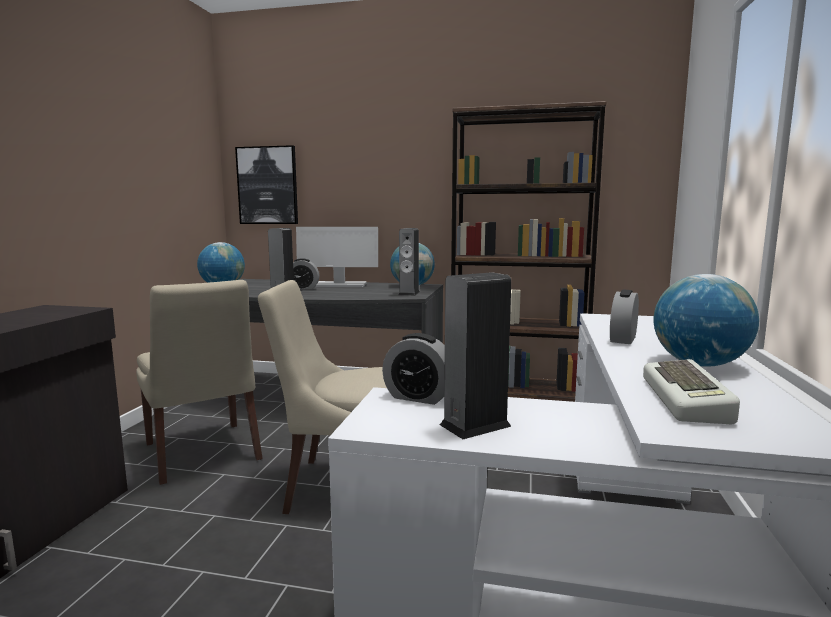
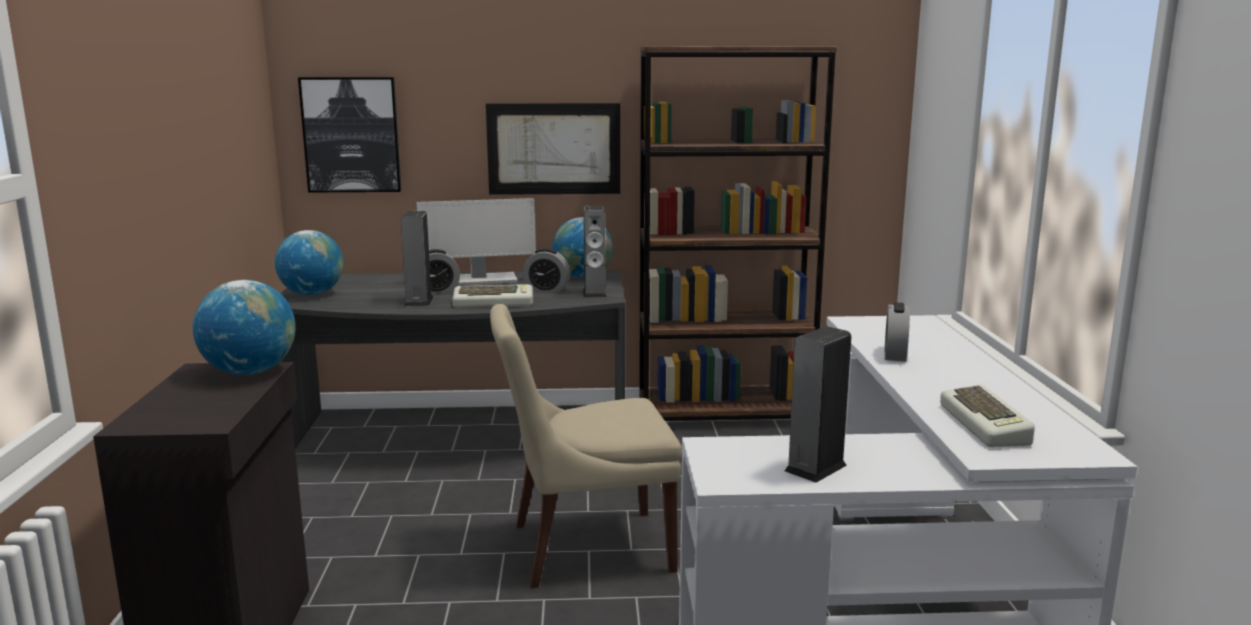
camera: 15 degrees left, 5 degrees up
(203, 453) = (367, 533): beige chair -> none
(331, 295) = (494, 303): none -> keyboard
(399, 194) = (554, 149): none -> picture
(419, 397) = (739, 444): alarm clock -> alarm clock (546, 290)
(699, 364) = (979, 383): globe -> globe (250, 372)

